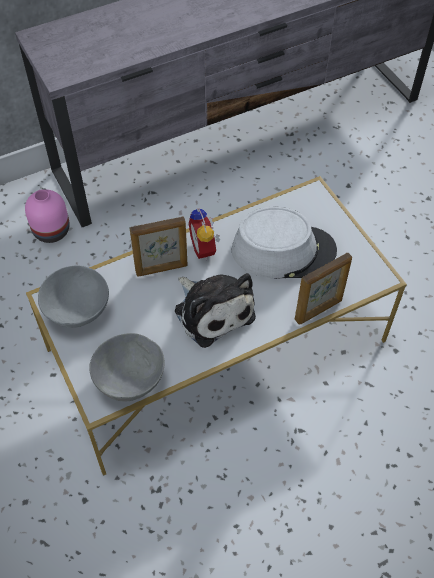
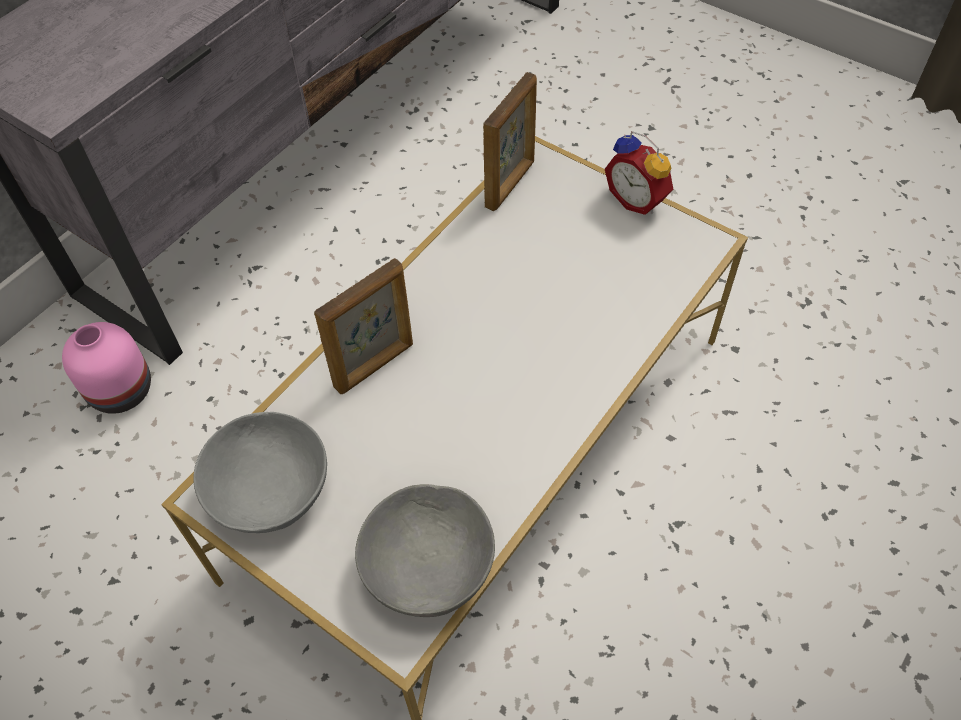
camera: 25 degrees left, 0 degrees up
(205, 248) = (425, 305): alarm clock -> alarm clock (638, 200)
(212, 310) = (495, 396): plush toy -> none
(283, 250) = (545, 260): grey hat -> none
(319, 310) = (653, 326): picture frame -> picture frame (510, 184)

